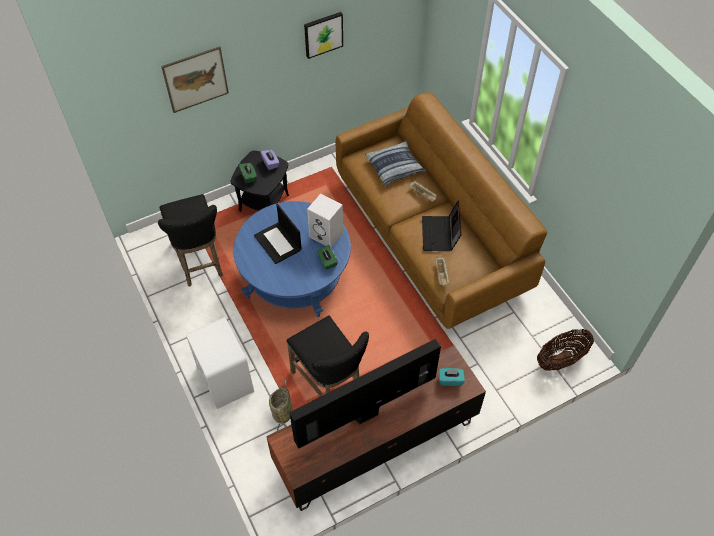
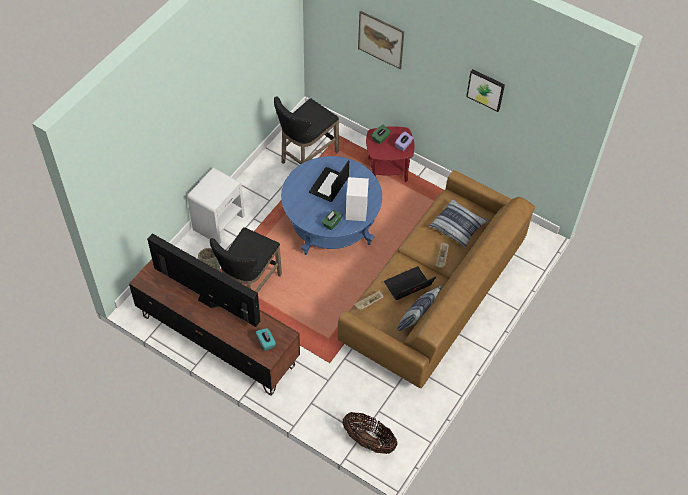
camera: 60 degrees right, 0 degrees up
(264, 202) = (388, 169): black side table -> red side table
(480, 245) = (416, 319): none -> pillow

